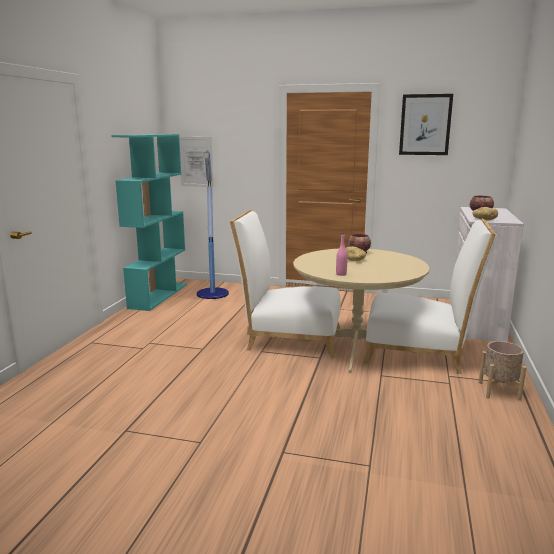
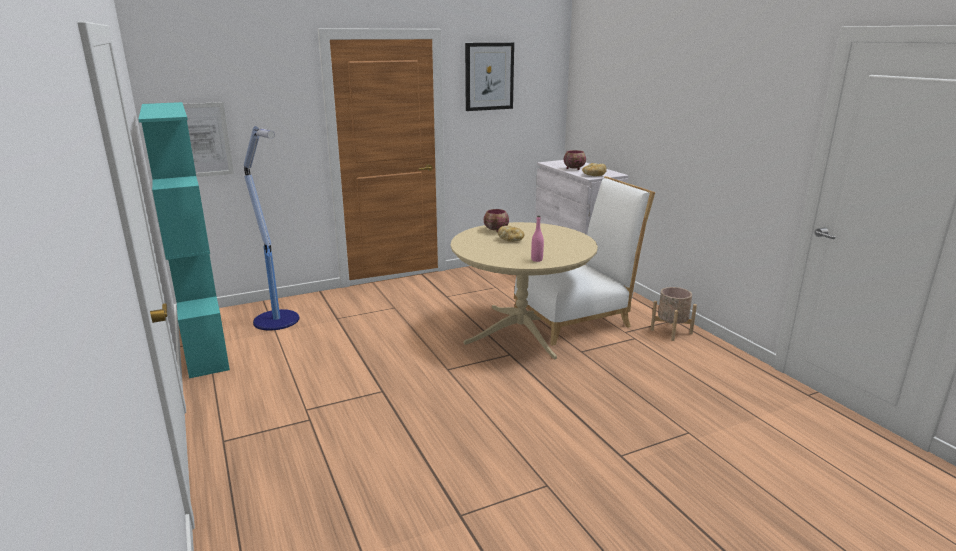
camera: 40 degrees left, 5 degrees up
(288, 338) = (449, 345): white chair -> none

